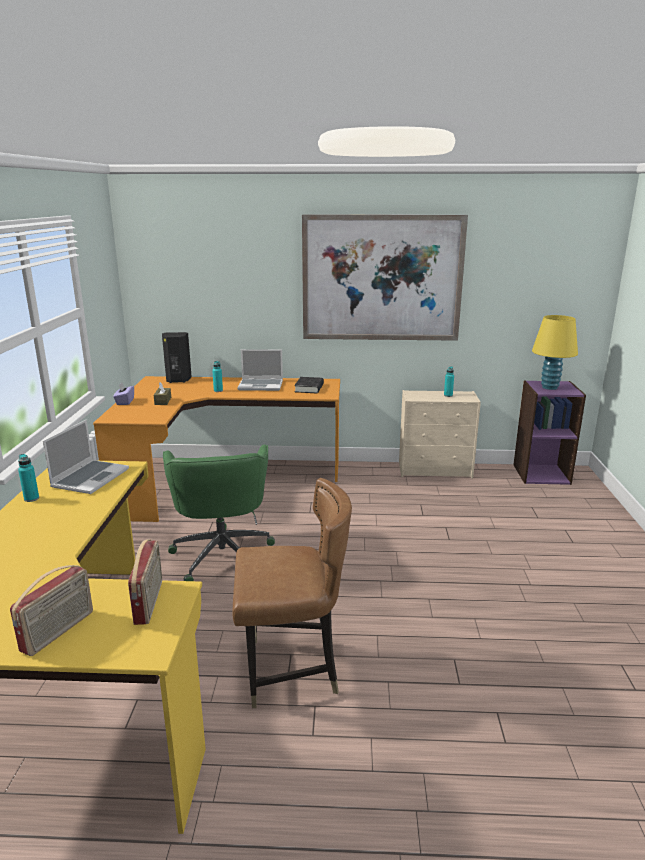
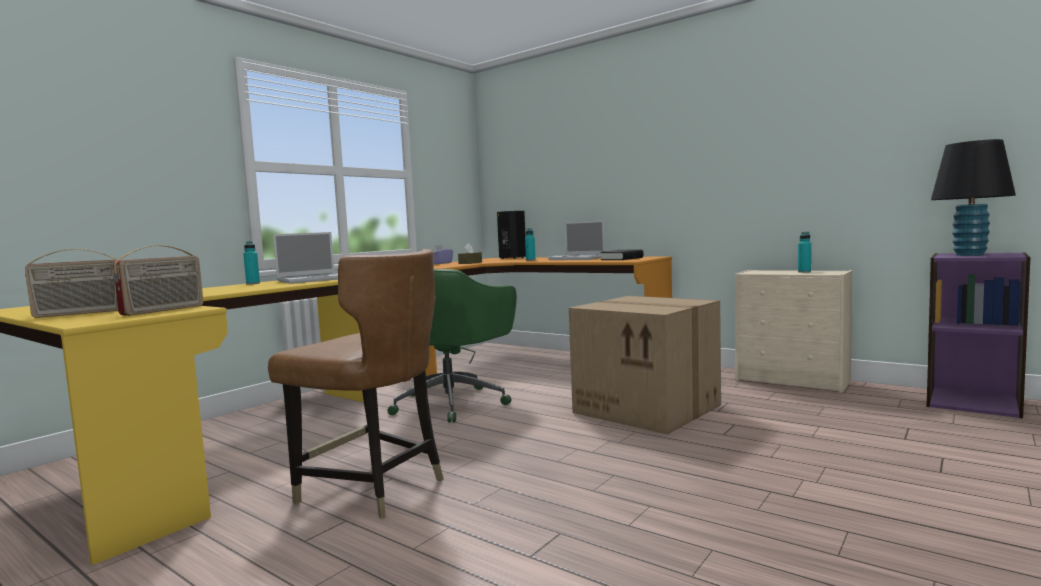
camera: 35 degrees right, 15 degrees down
(379, 523) = (649, 408): none -> cardboard box
(381, 278) = (717, 130): picture -> none
(549, 387) = (969, 255): yellow table lamp -> black table lamp

